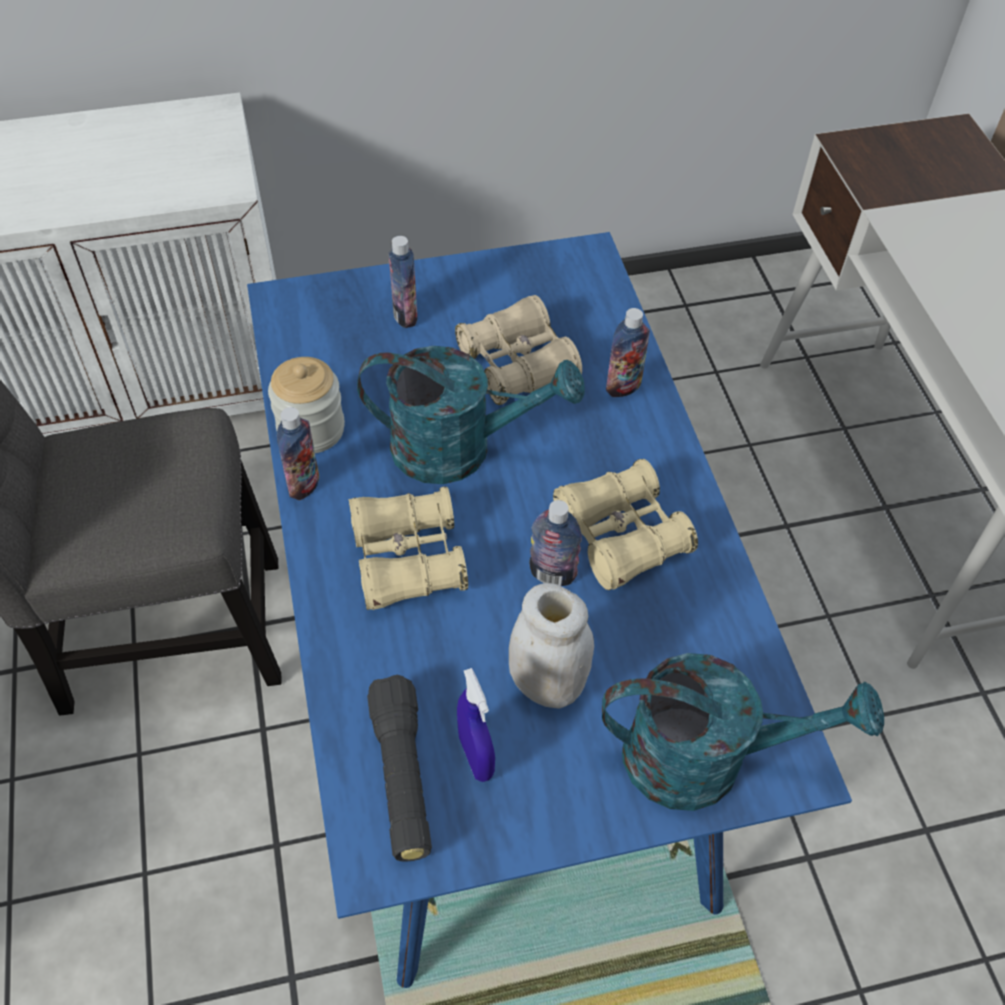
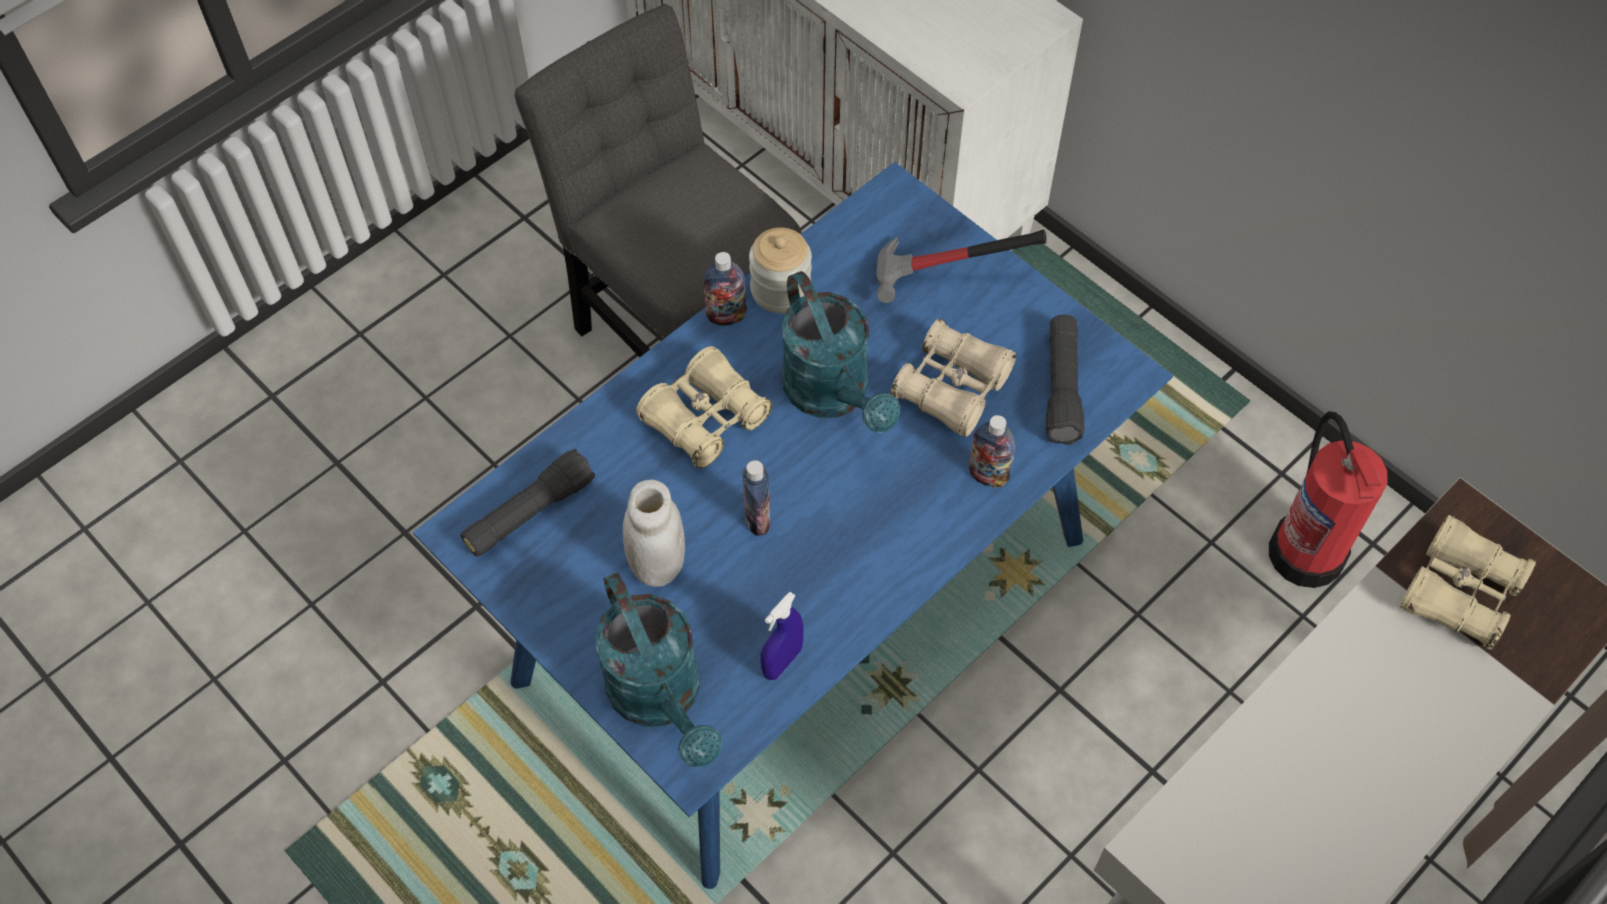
camera: 60 degrees right, 5 degrees up
(405, 315) = (945, 282): bottle -> hammer
(476, 756) = (571, 549): blue spray bottle -> blue spray bottle (782, 662)
(571, 298) = (1061, 388): none -> black flashlight
(621, 536) = (827, 548): beige binoculars -> beige binoculars (1459, 593)
(667, 341) = (1306, 550): none -> fire extinguisher

